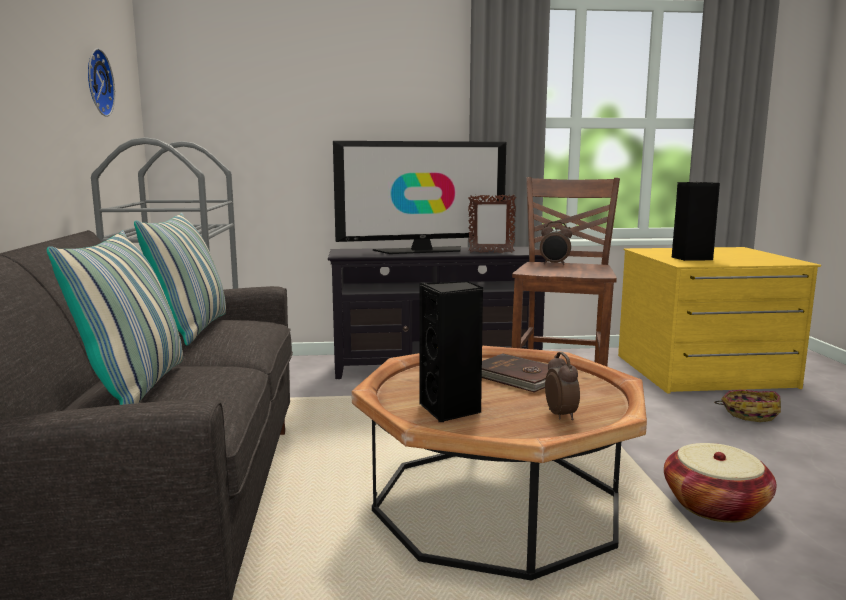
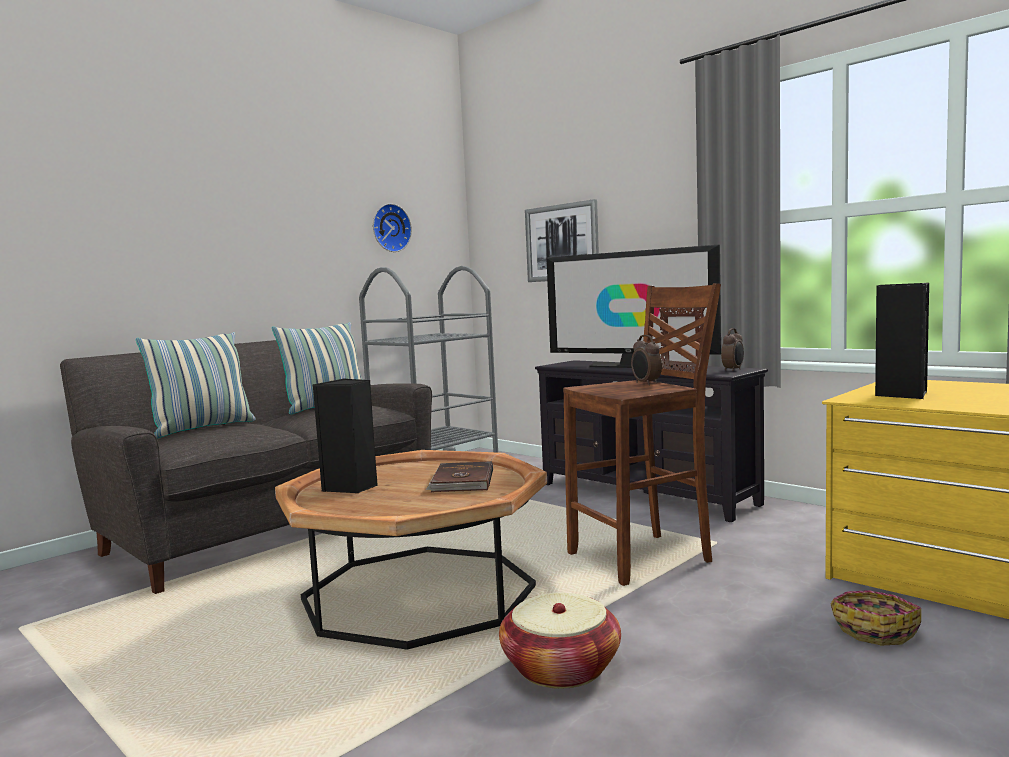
camera: 50 degrees right, 5 degrees down
(296, 124) = (562, 242): none -> picture
(561, 415) = (389, 508): alarm clock -> alarm clock (733, 370)

